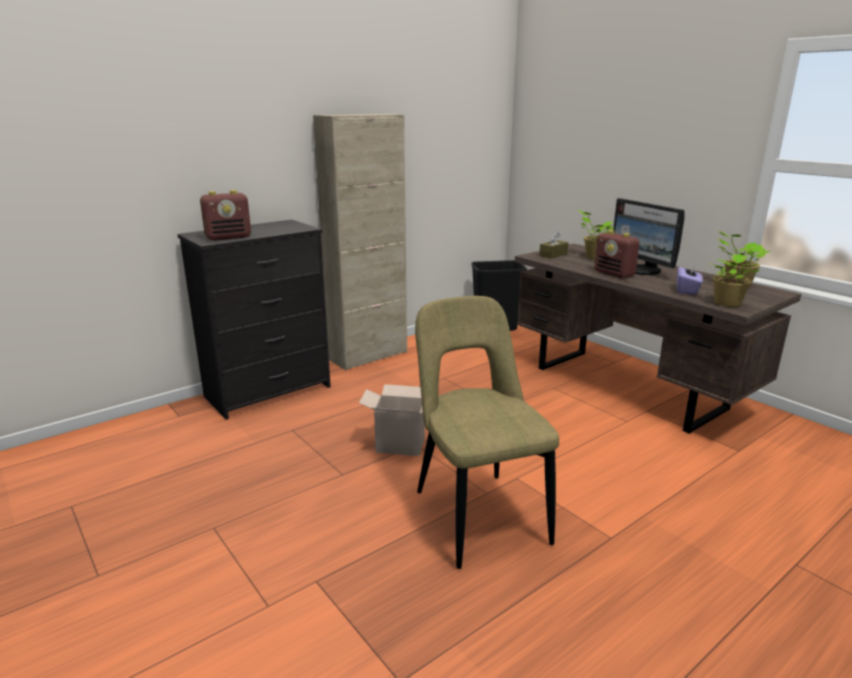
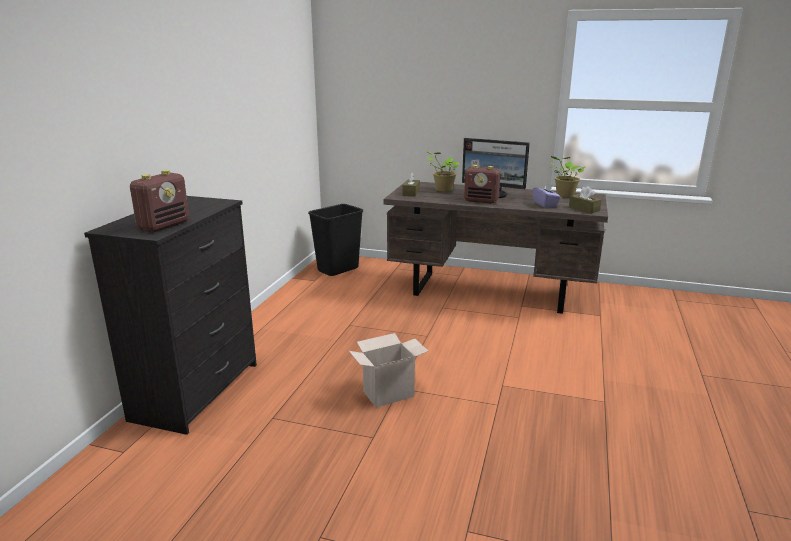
camera: 35 degrees left, 0 degrees up
(368, 356) = (255, 325): beige cabinet -> none
(477, 513) = (509, 422): beige chair -> none
(729, 303) = (584, 209): potted plant -> brown tissue box

